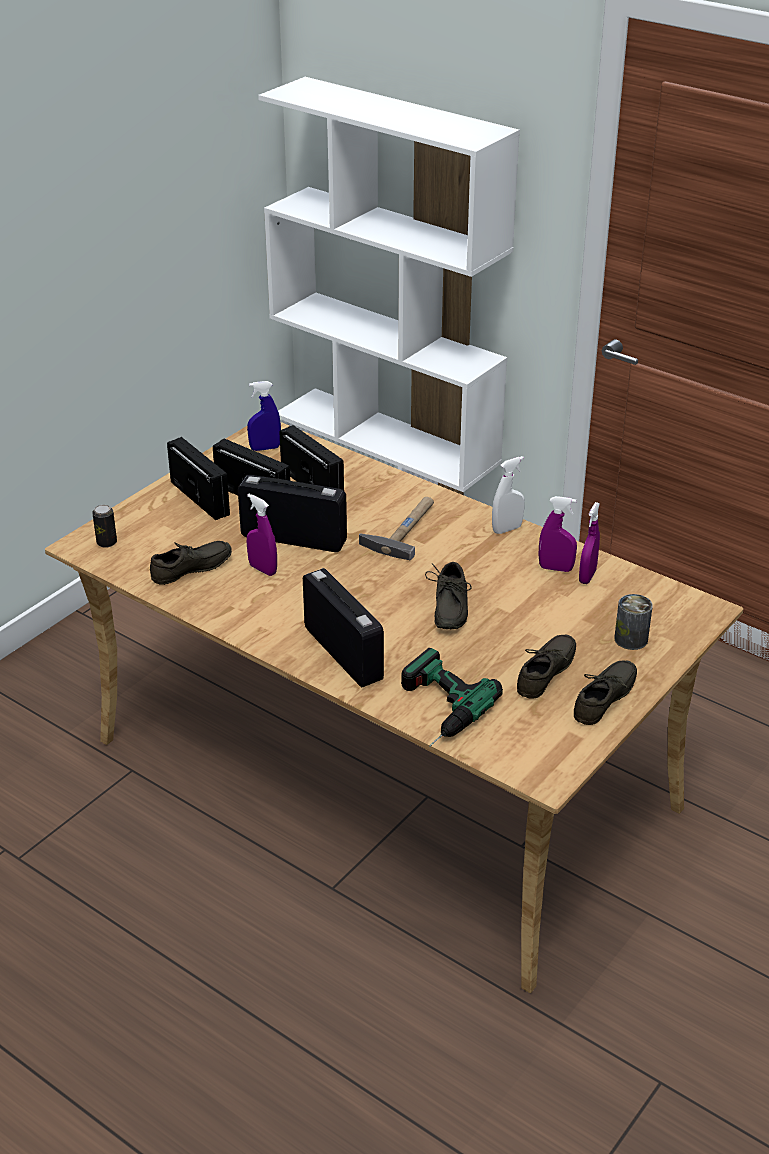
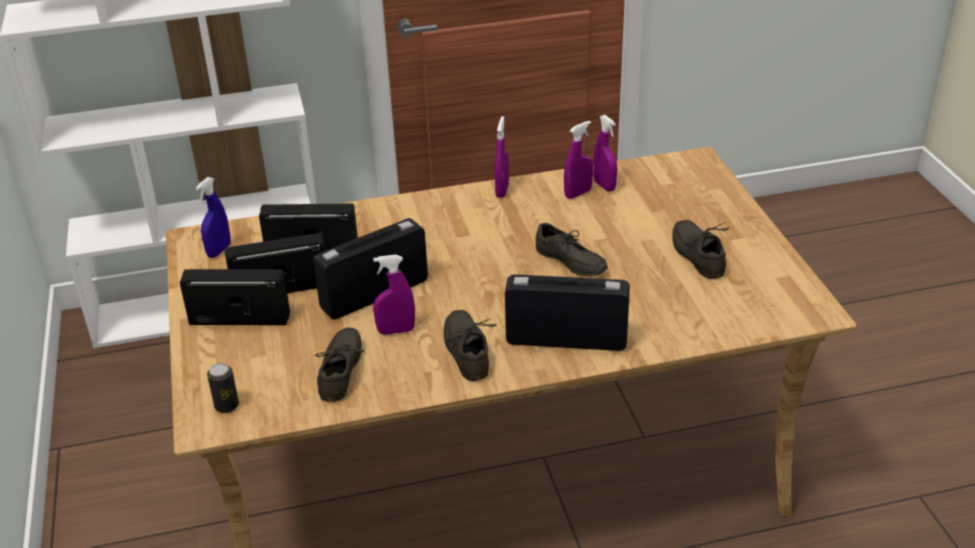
camera: 50 degrees left, 0 degrees up
(404, 529) = (438, 235): hammer -> none
(434, 709) = (687, 326): power drill -> none
(507, 529) = (502, 191): white spray bottle -> purple spray bottle
(607, 700) = (756, 245): grey shoe -> grey shoe (470, 351)
(631, 639) = (698, 203): can -> none

